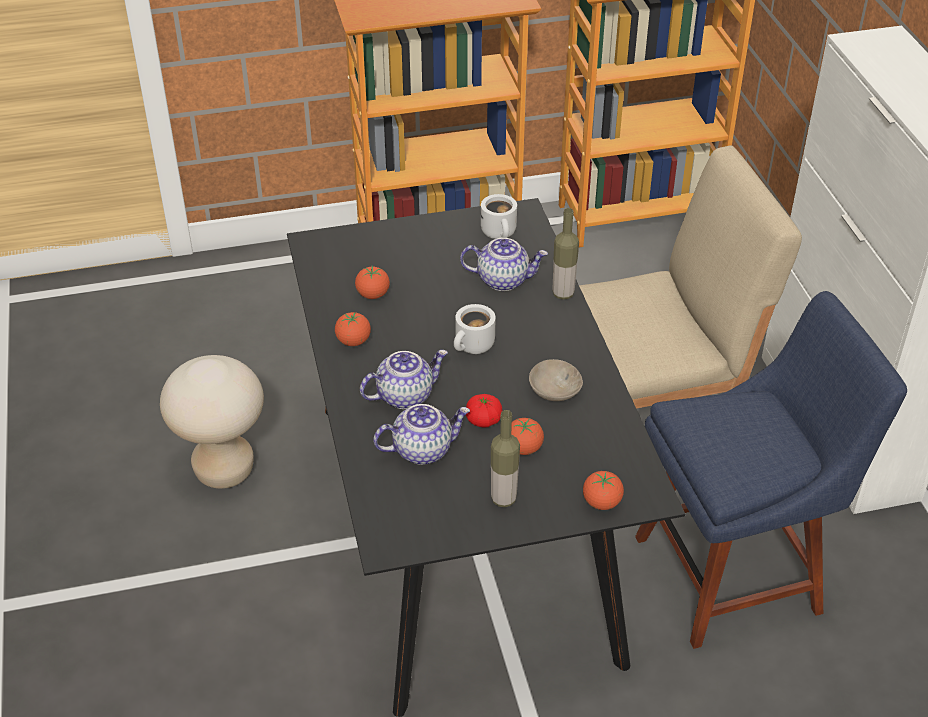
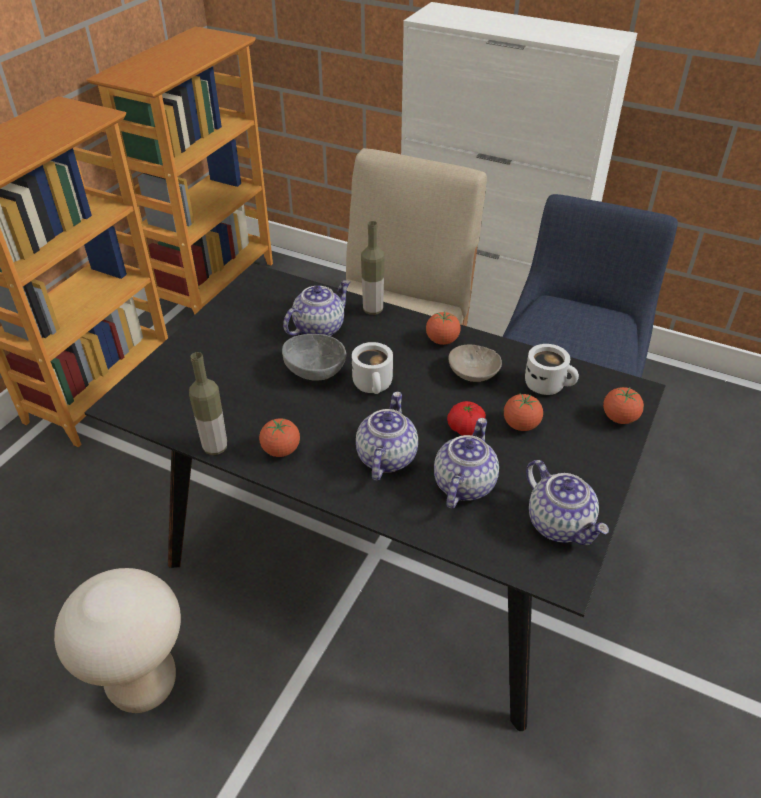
camera: 50 degrees left, 0 degrees up
(373, 295) = (239, 405): tomato -> tomato (442, 340)
(438, 521) = (560, 524): none -> teapot
(453, 307) = (315, 370): none -> grey bowl
(501, 233) = (265, 300): white mug -> white mug (548, 384)
(503, 499) = (568, 469): bottle -> bottle (215, 447)

